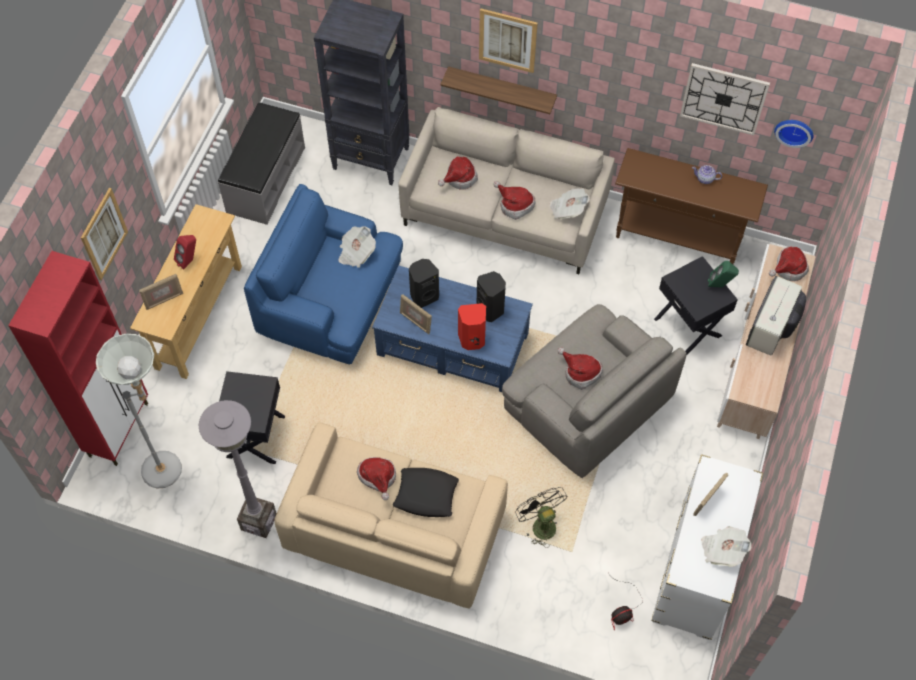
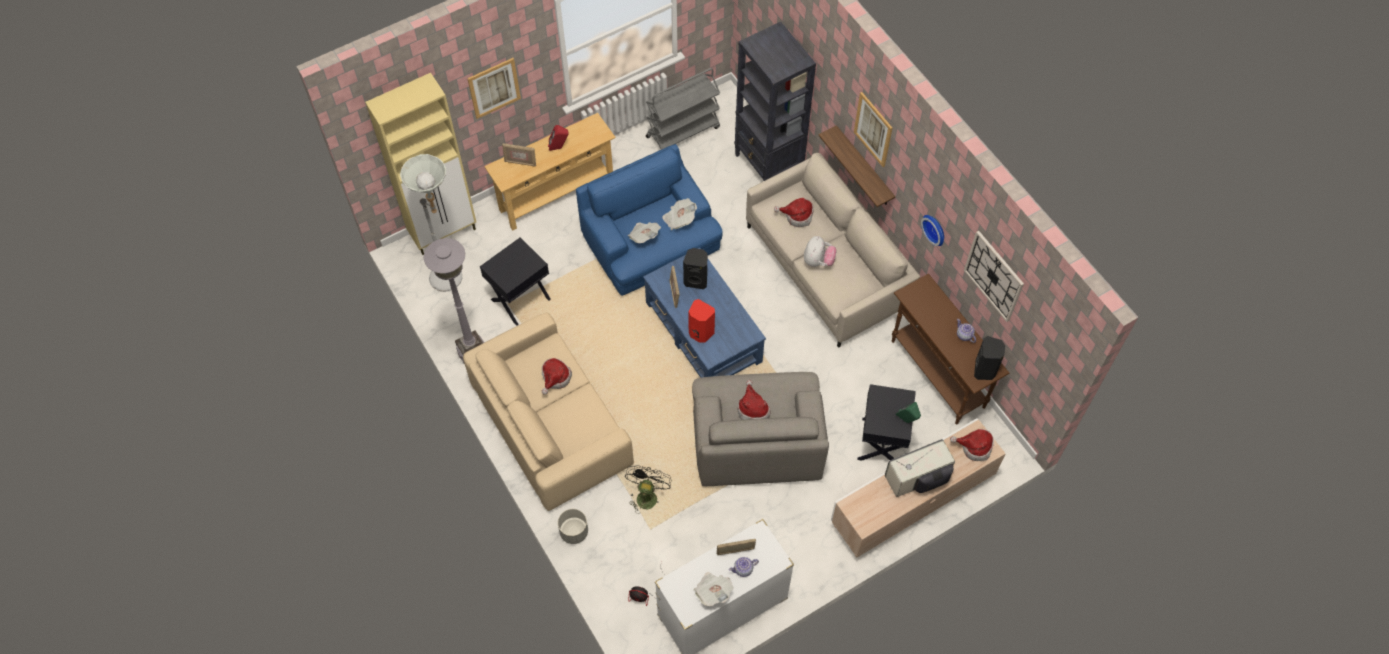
camera: 40 degrees right, 0 degrees up
(119, 429) = (444, 233): red cabinet -> beige cabinet
(265, 179) = (683, 131): grey bench -> grey cart
(426, 495) = (575, 412): black pillow -> none
(491, 309) = (733, 321): black speaker -> black speaker (985, 370)
(508, 609) = (574, 532): none -> grey planter
(514, 205) = (818, 261): hat -> plush toy
(567, 209) = (853, 290): newspaper -> newspaper (644, 236)
(728, 510) = (743, 569): none -> teapot
(794, 130) = (1034, 338): wall clock -> wall clock (935, 229)

